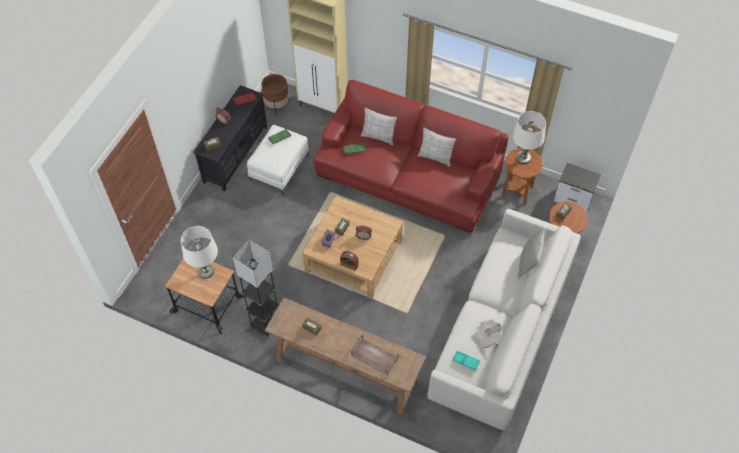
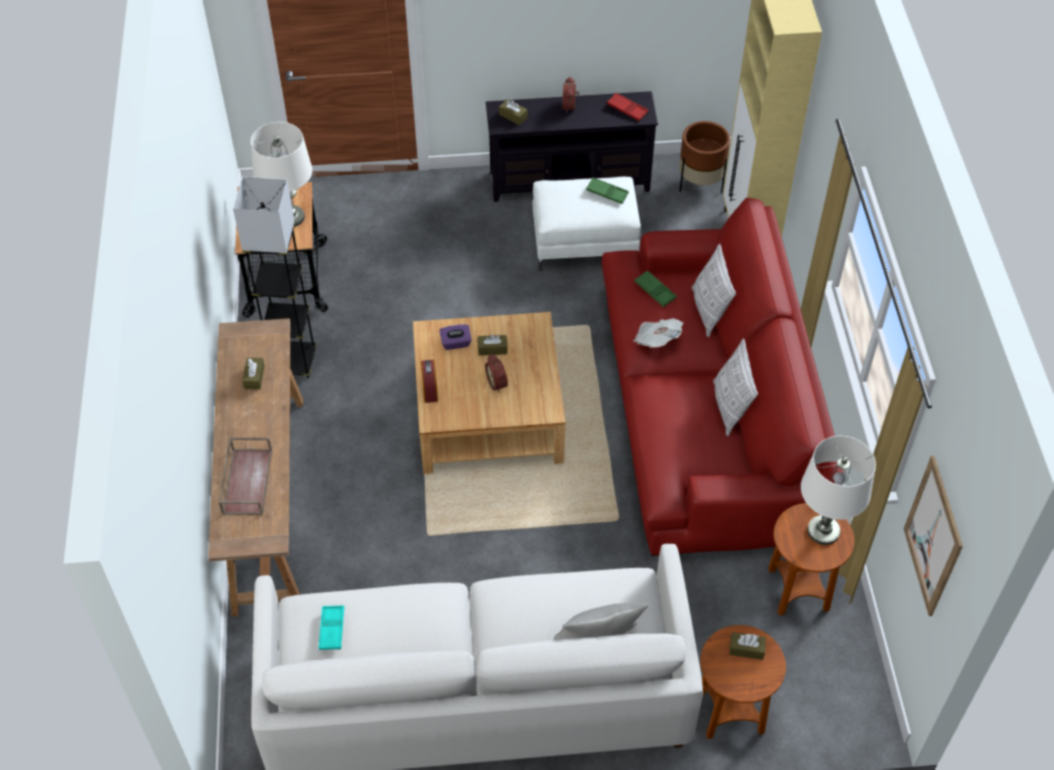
camera: 60 degrees right, 5 degrees down
(485, 337) = (395, 639): newspaper -> newspaper (656, 340)
(574, 198) = (854, 693): nightstand -> none
(586, 113) = (933, 536): none -> picture

